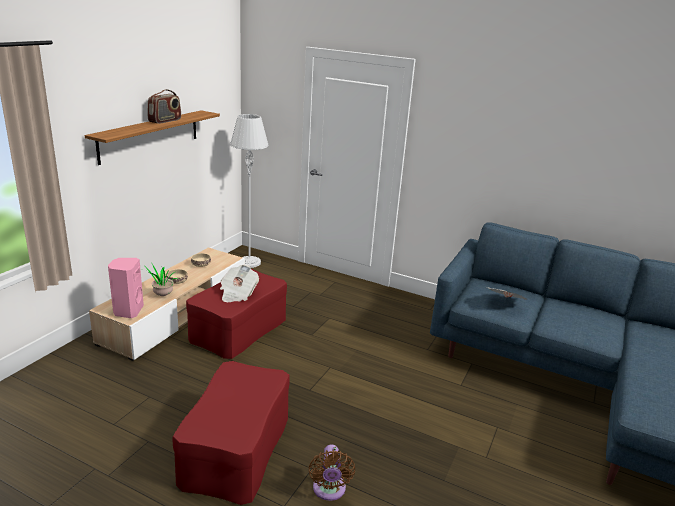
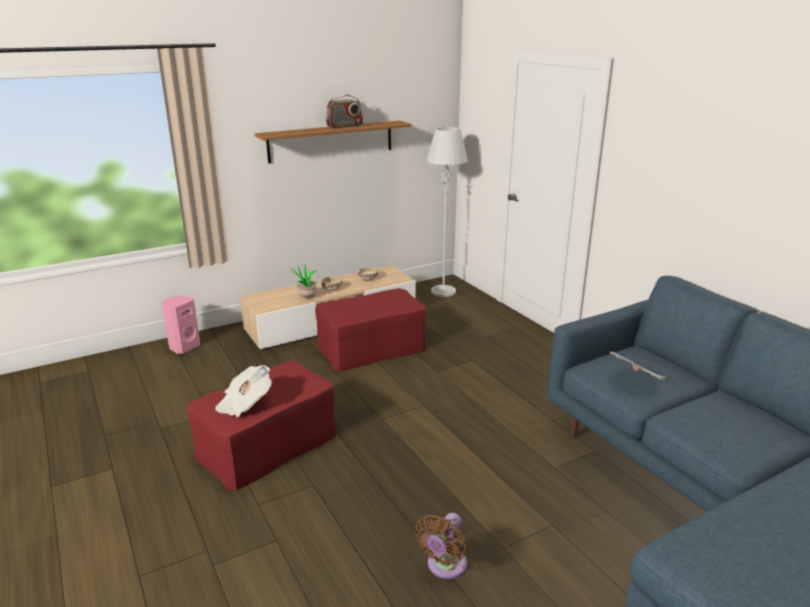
camera: 35 degrees right, 0 degrees up
(128, 311) = (266, 303): pink speaker -> pink speaker (184, 347)
(238, 294) = (366, 308): newspaper -> newspaper (245, 404)
(329, 490) = (308, 509): brown fan -> brown fan (444, 566)

